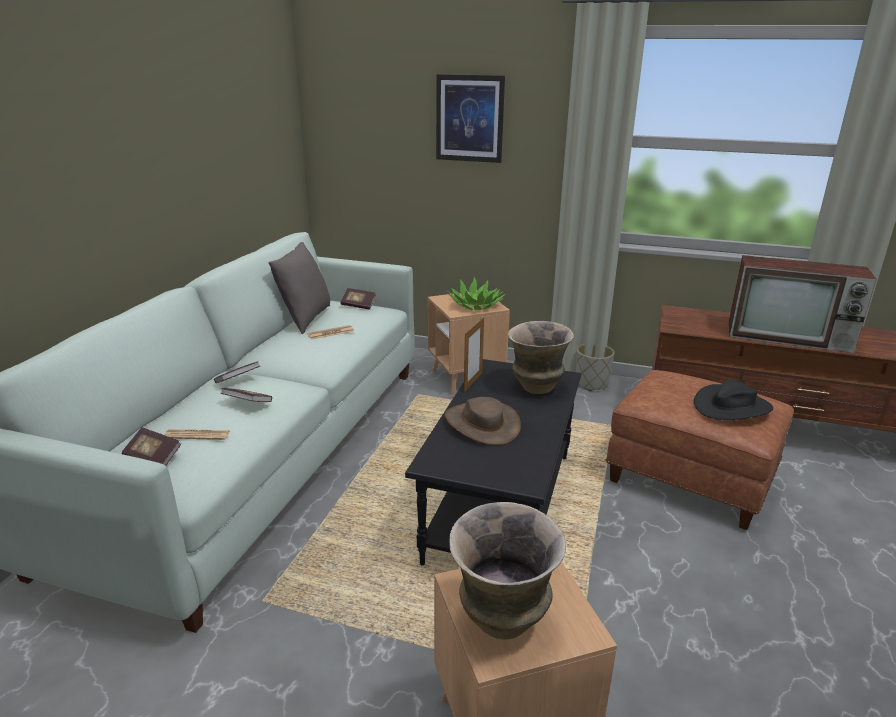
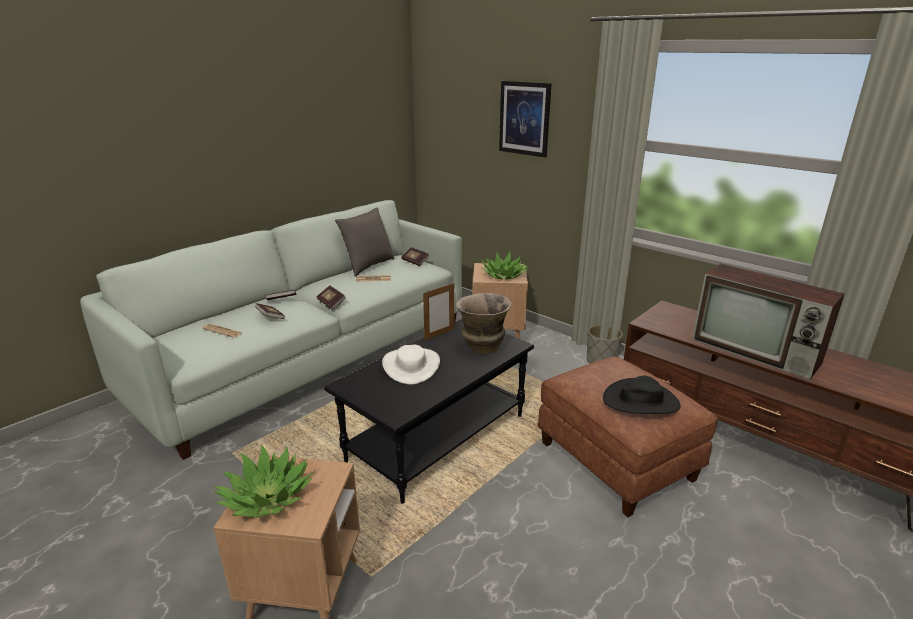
camera: 25 degrees right, 0 degrees up
(153, 458) = (187, 339): book -> book (331, 303)
(482, 424) = (411, 366): brown hat -> white hat
(503, 622) = (267, 497): vase -> potted plant

